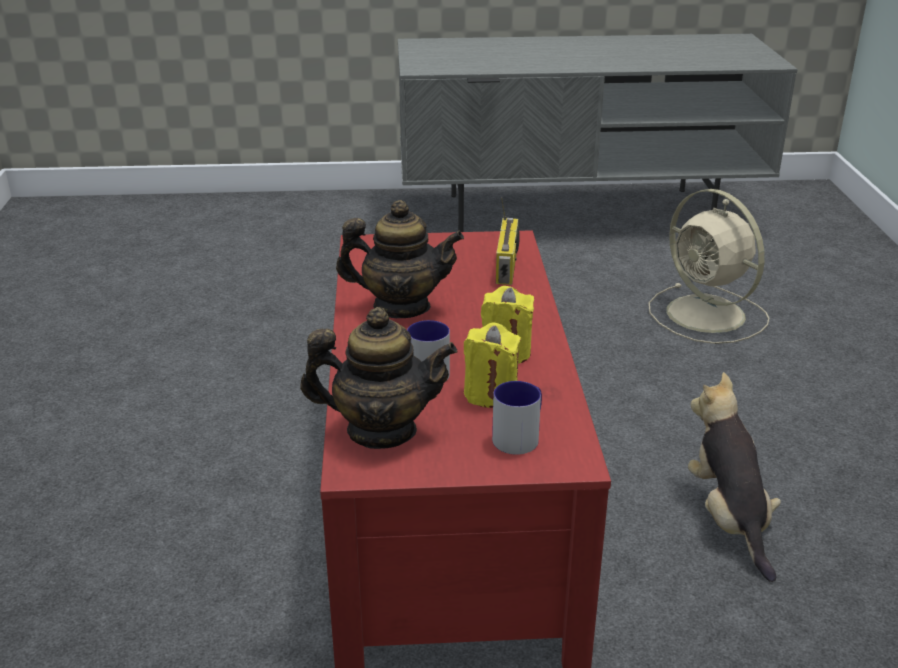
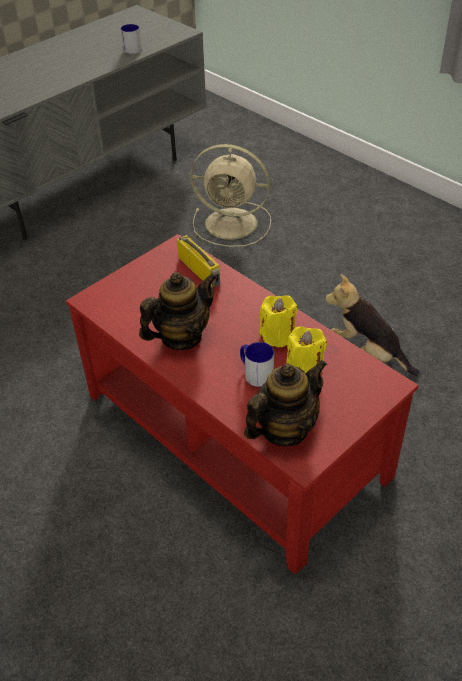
camera: 40 degrees left, 15 degrees up
(520, 436) = (351, 386): mug -> mug (132, 48)

